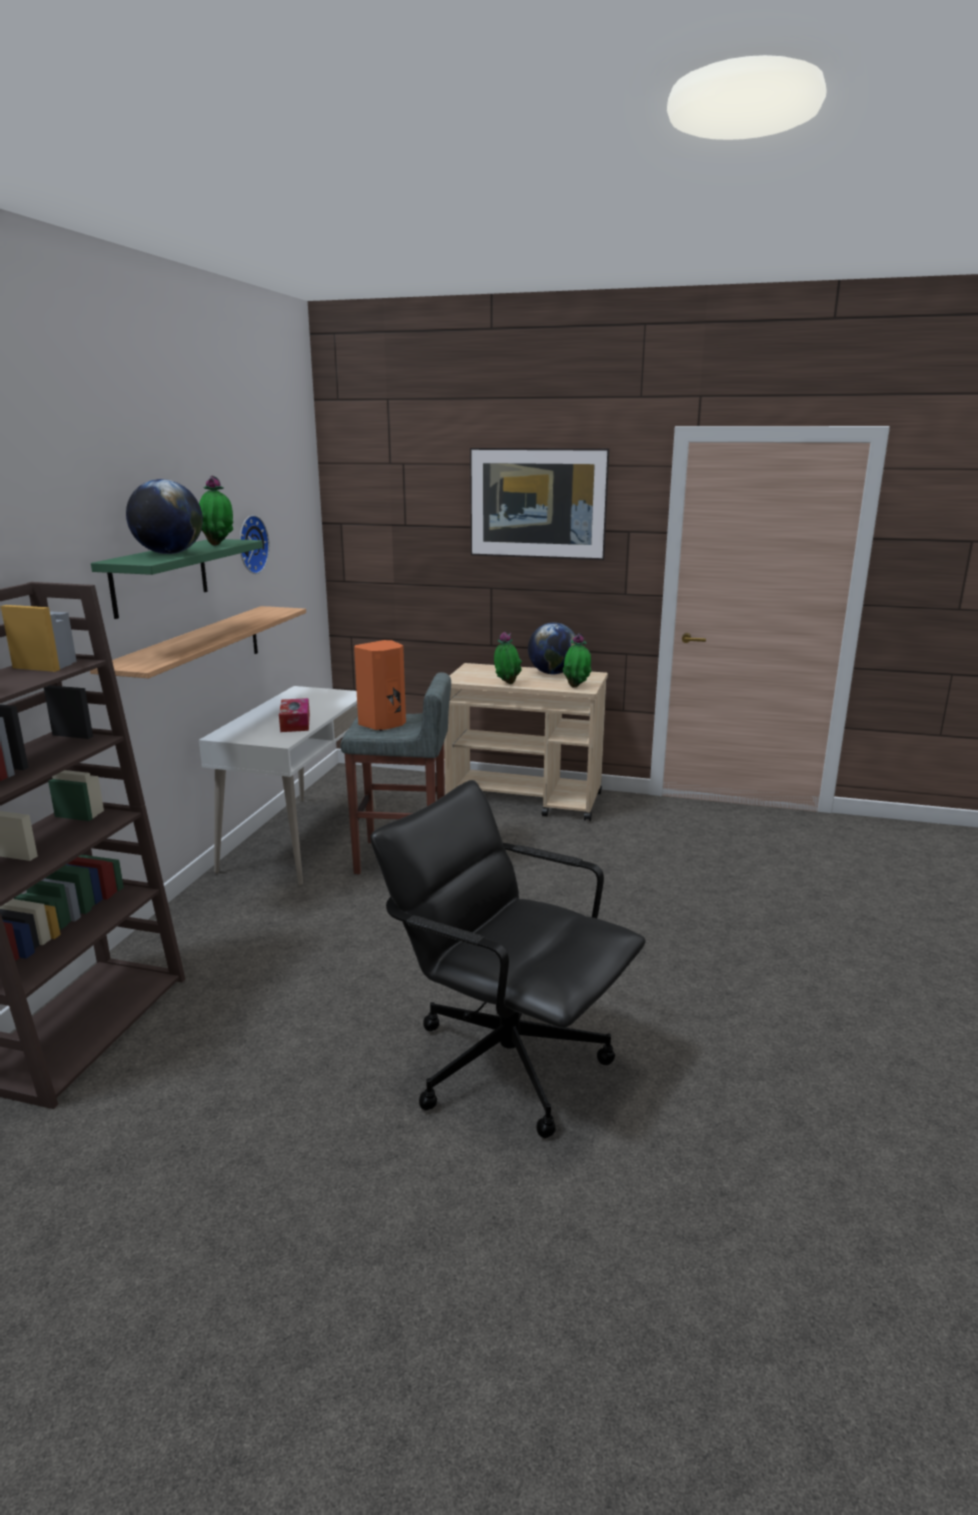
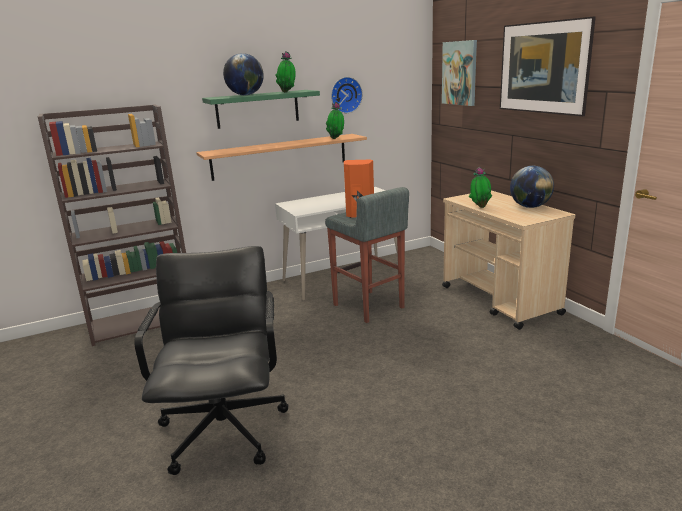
camera: 50 degrees right, 0 degrees up
(295, 723) = (328, 205): tissue box -> none
(386, 507) = (460, 73): none -> picture
(576, 686) = (523, 218): potted plant -> potted plant (336, 139)

